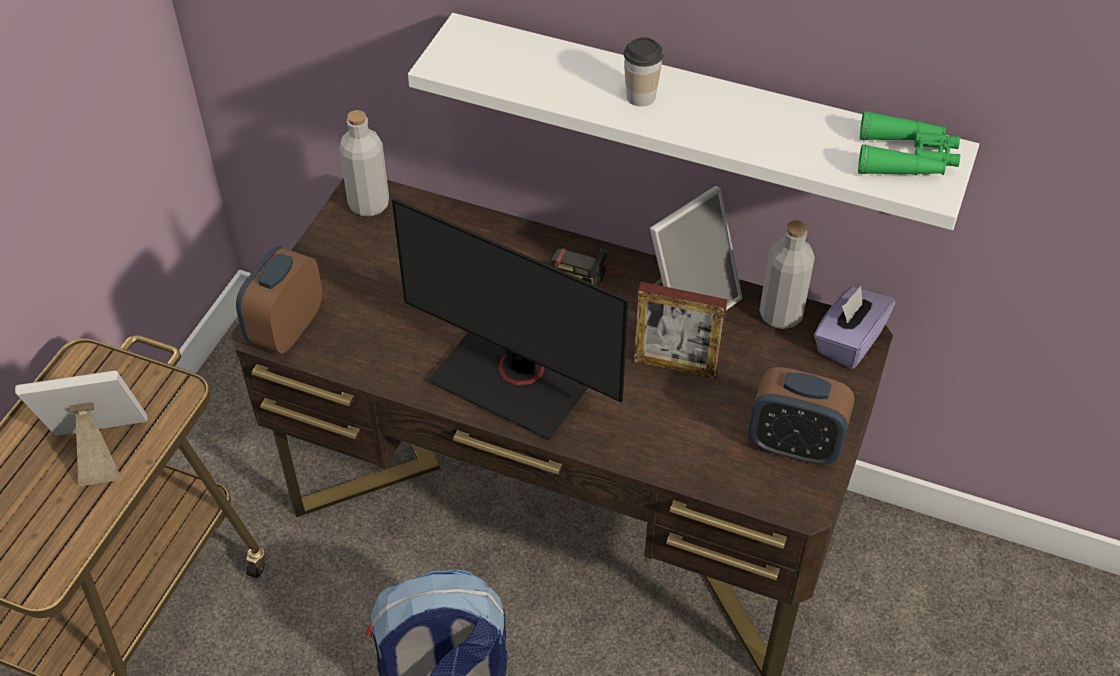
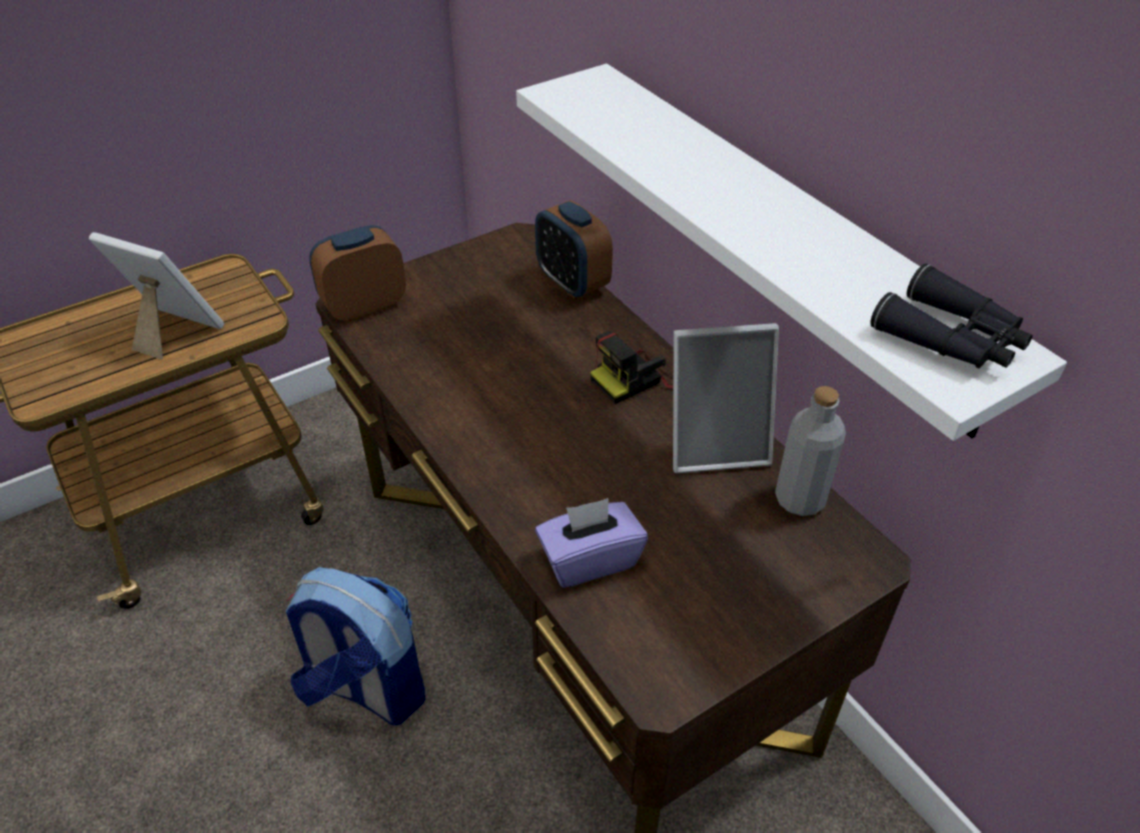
camera: 35 degrees right, 5 degrees down
(369, 204) = (516, 247): grey bottle -> none
(515, 378) = (499, 429): monitor -> none
(641, 96) = (705, 177): cup -> none
(675, 366) = (651, 492): picture frame -> none
(794, 445) = (703, 629): alarm clock -> alarm clock (572, 282)
(848, 341) = (852, 560): purple tissue box -> purple tissue box (589, 559)
(906, 158) = (951, 338): green binoculars -> black binoculars

